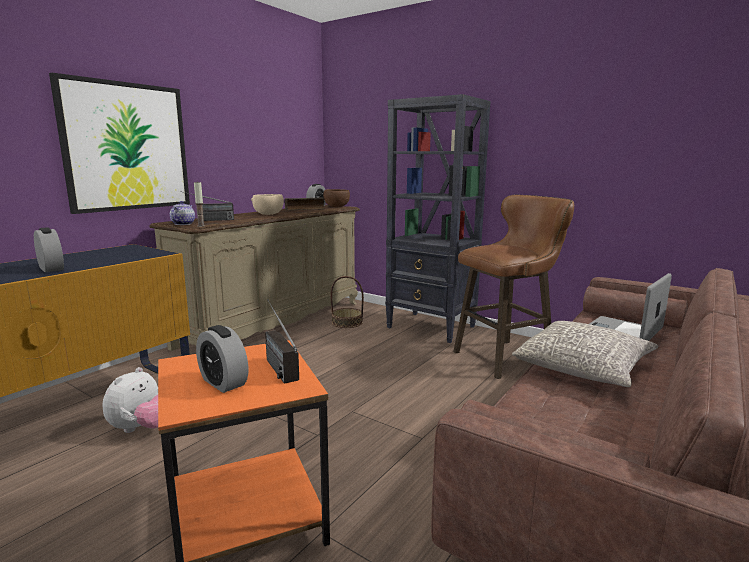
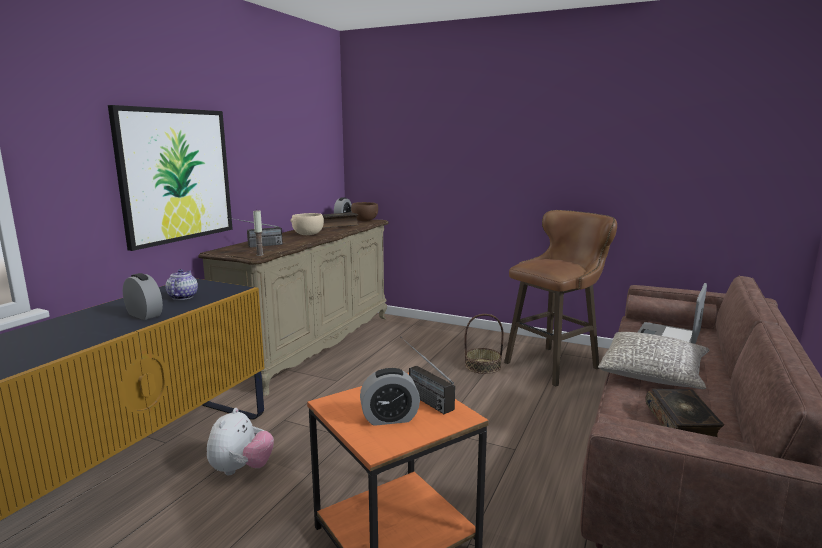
camera: 10 degrees left, 0 degrees up
(183, 224) = (237, 253): teapot -> teapot (183, 297)
(223, 382) = (389, 418): alarm clock -> alarm clock turned 45 degrees counterclockwise
(347, 322) = (387, 339): basket -> basket (483, 366)
(431, 327) = (472, 339): black bookcase -> none
(588, 426) = (682, 425): none -> book

